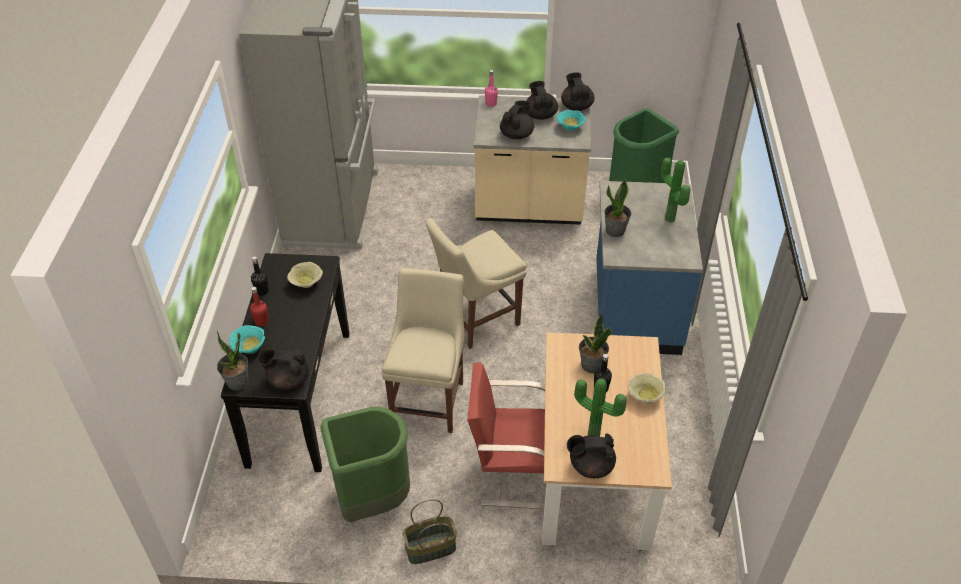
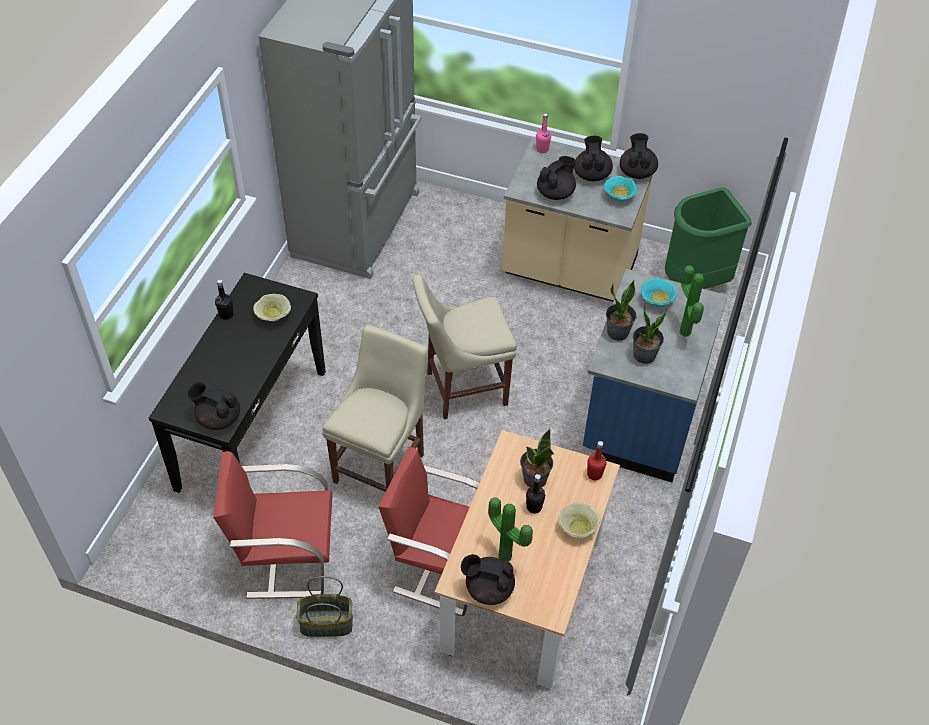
camera: 15 degrees right, 5 degrees up
(237, 382) = (169, 408): potted plant -> potted plant (644, 355)
(249, 347) = (193, 373): turquoise bowl -> turquoise bowl (657, 300)
(261, 321) = (214, 348): red bottle -> red bottle (594, 474)
(371, 500) = (285, 558): green trash can -> red chair

